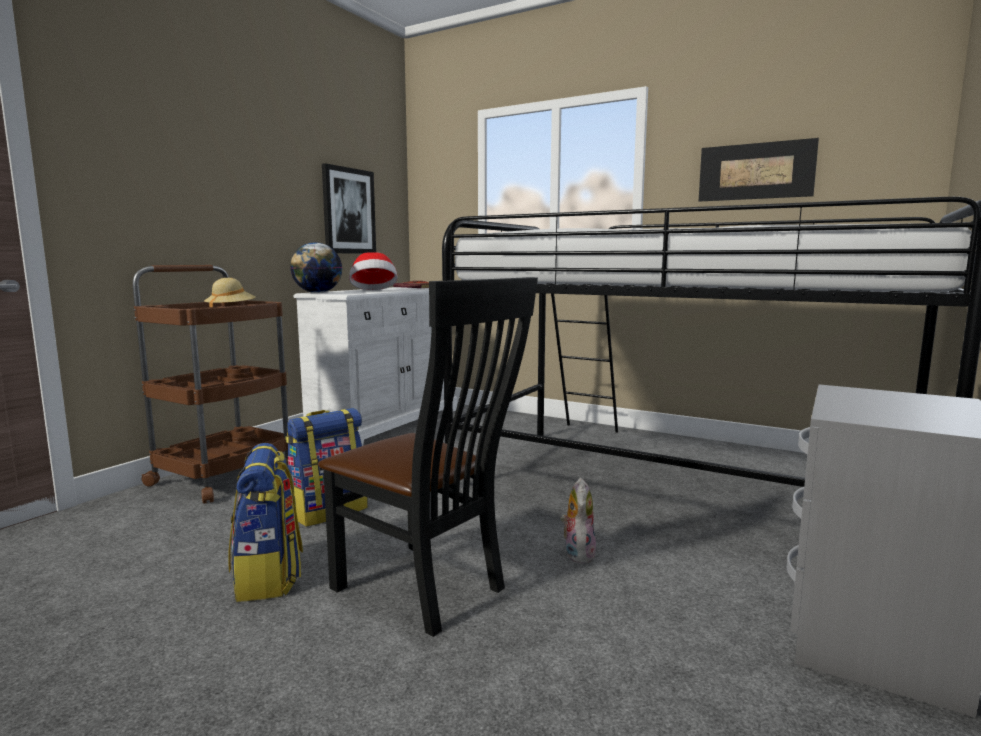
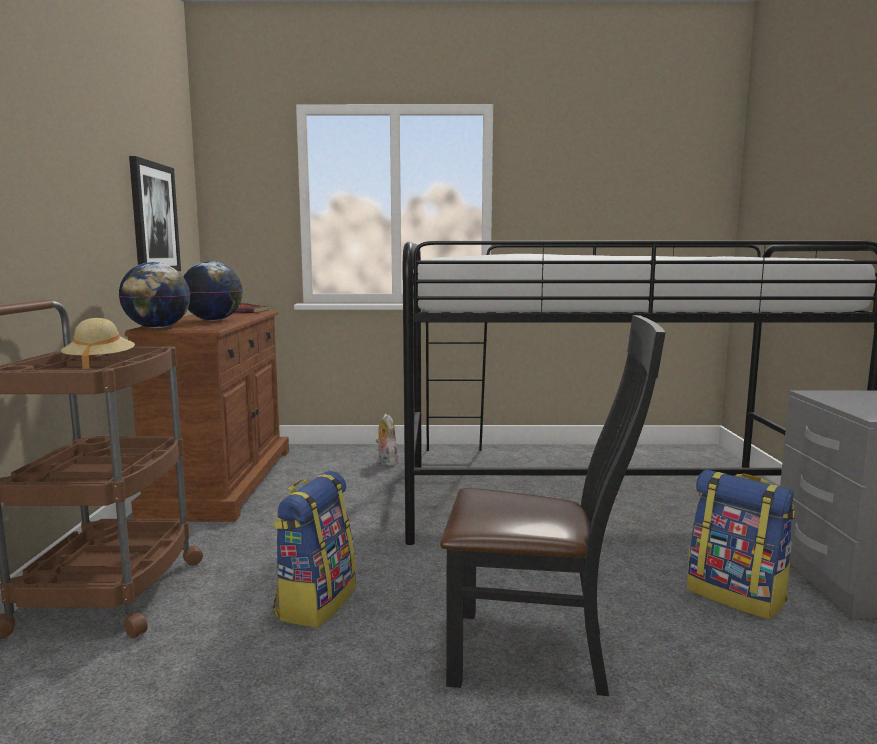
camera: 30 degrees left, 0 degrees up
(269, 577) = (363, 698): backpack -> backpack (736, 595)
(373, 291) = (214, 320): hat -> globe
(383, 422) = (221, 480): white dresser -> brown dresser
(577, 553) = (608, 576): plush toy -> plush toy (386, 462)
(755, 171) = (595, 195): picture -> none

